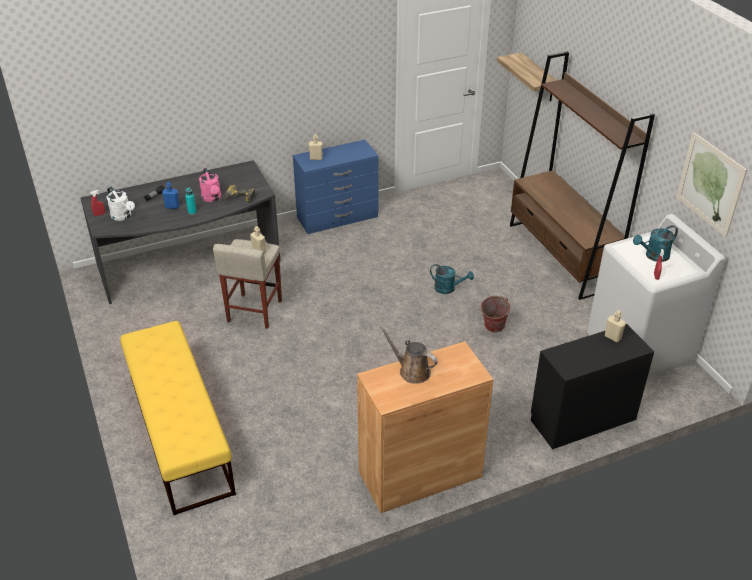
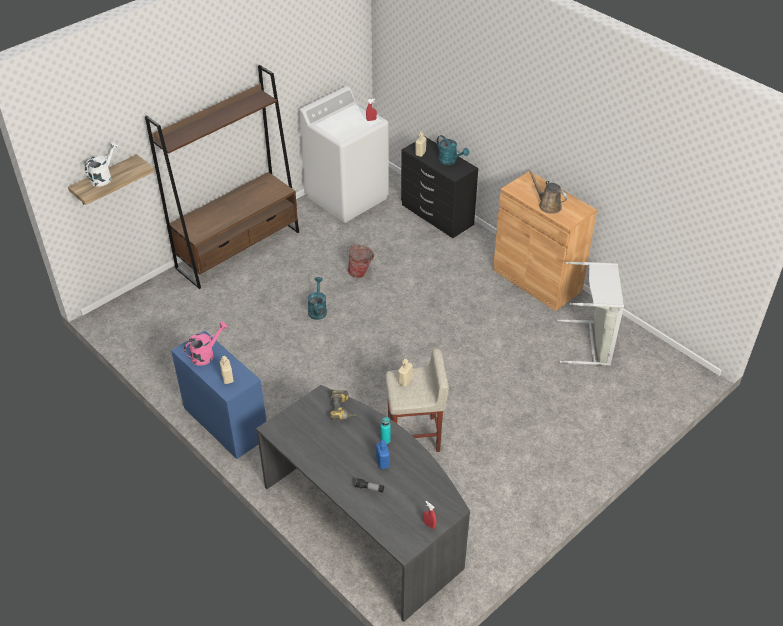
camera: 110 degrees left, 5 degrees up
(123, 216) = (422, 499): white watering can -> white watering can (103, 177)
(179, 432) = (588, 428): yellow bench -> none
(212, 198) = (351, 433): pink watering can -> pink watering can (206, 354)
(290, 484) = (591, 343): none -> grey laundry basket
(411, 371) = (548, 205): brown watering can -> brown watering can turned 120 degrees clockwise
(653, 256) = (346, 122): turquoise watering can -> turquoise watering can (450, 161)
(710, 184) = (315, 60): picture -> none

